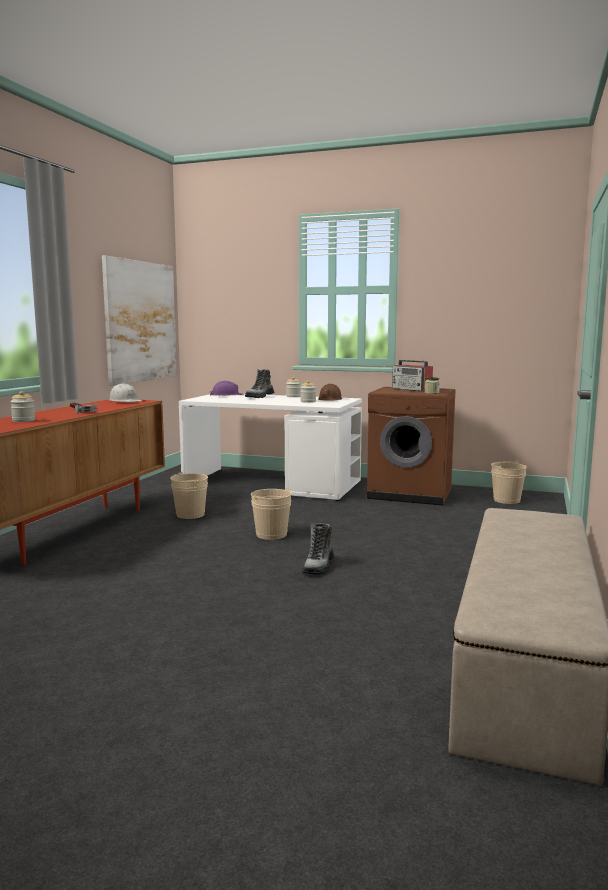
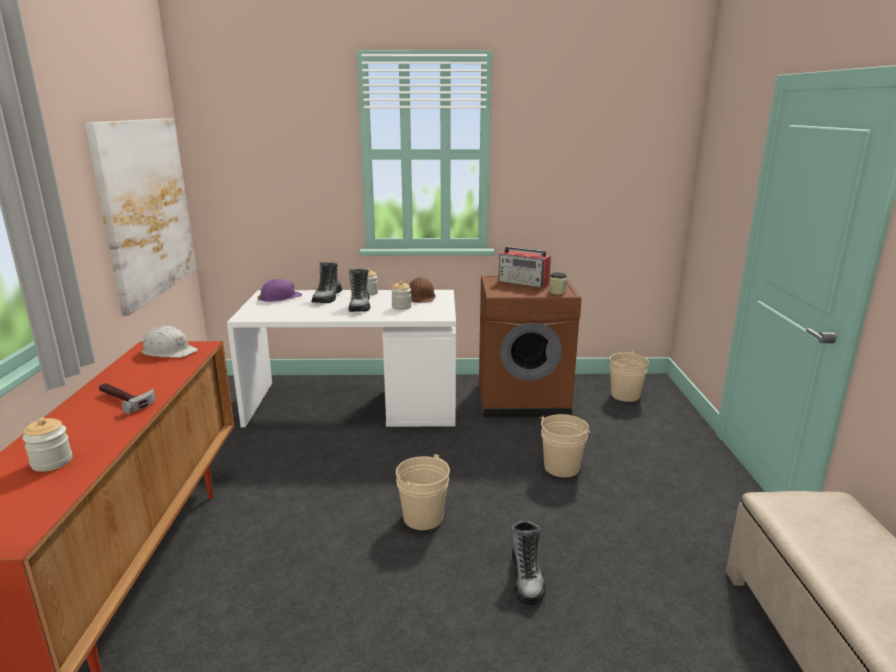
camera: 20 degrees left, 10 degrees up
(190, 514) = (290, 492): beige bucket -> beige bucket (561, 467)
(278, 400) = (360, 306): none -> boot

